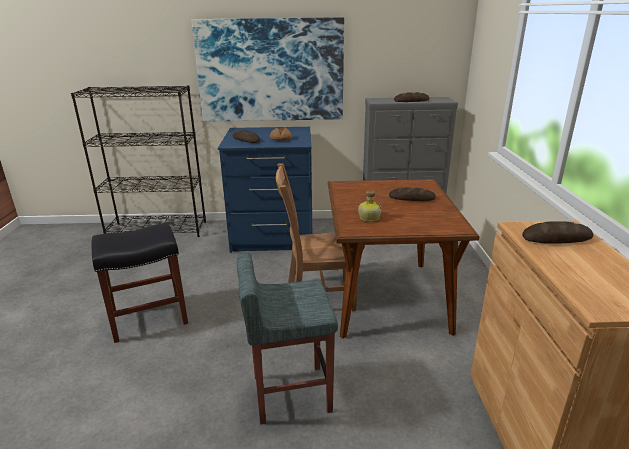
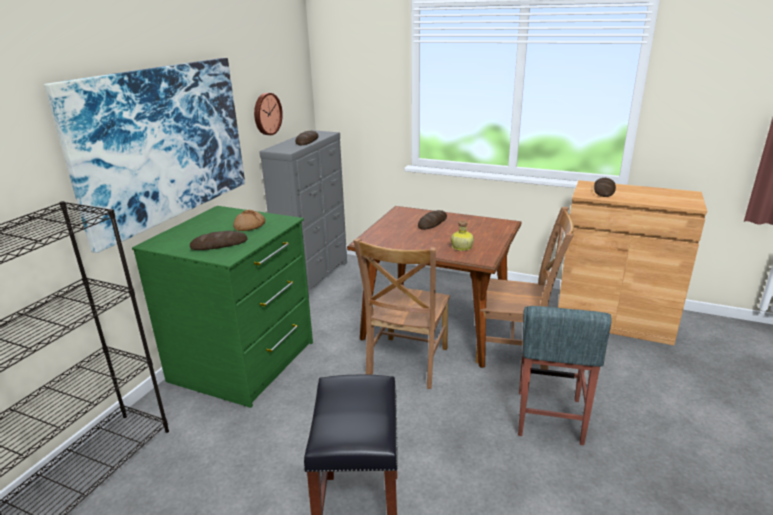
camera: 65 degrees left, 0 degrees up
(273, 235) = (244, 362): blue dresser -> green dresser
(388, 353) = (516, 349): none -> brown chair
(389, 70) = (266, 114): none -> wall clock

